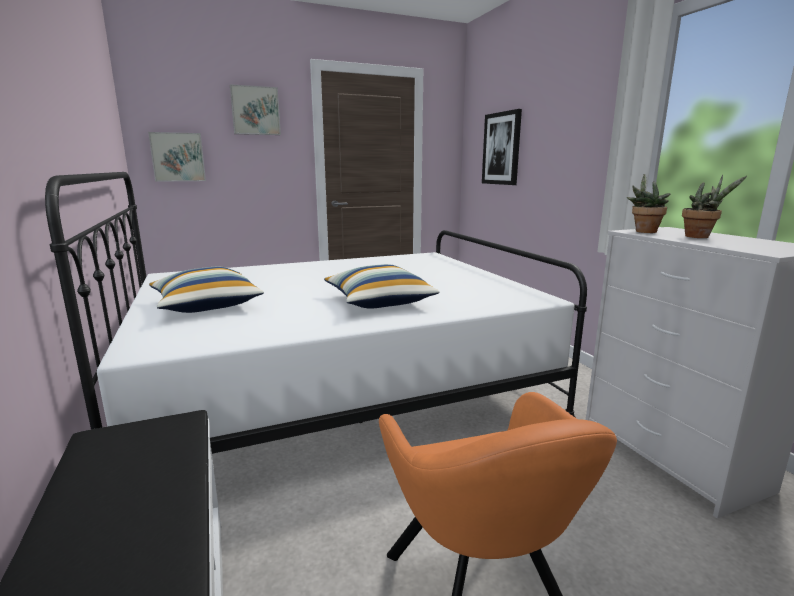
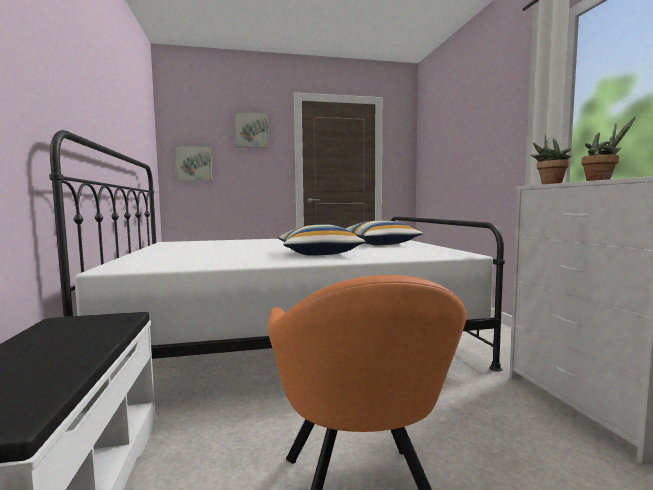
camera: 10 degrees right, 10 degrees down
(206, 305) = (183, 253): pillow -> pillow (378, 244)
(501, 148) = (445, 152): picture -> none

